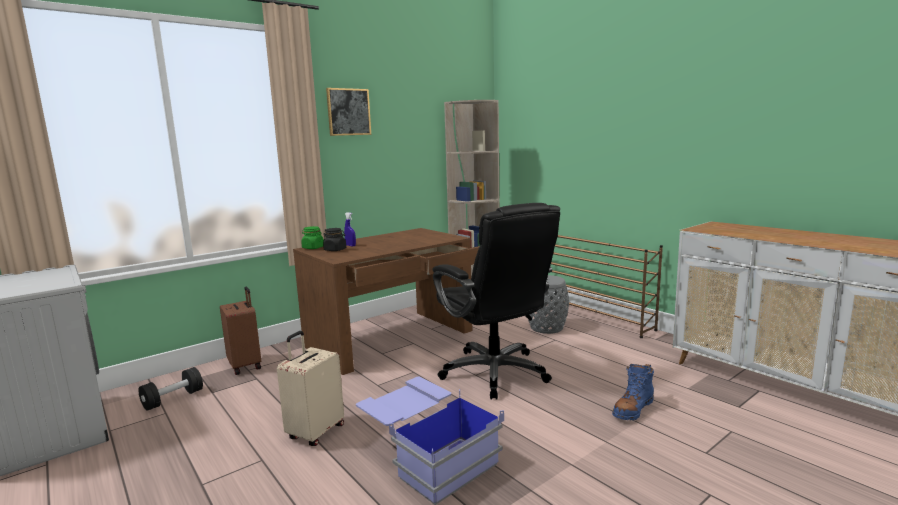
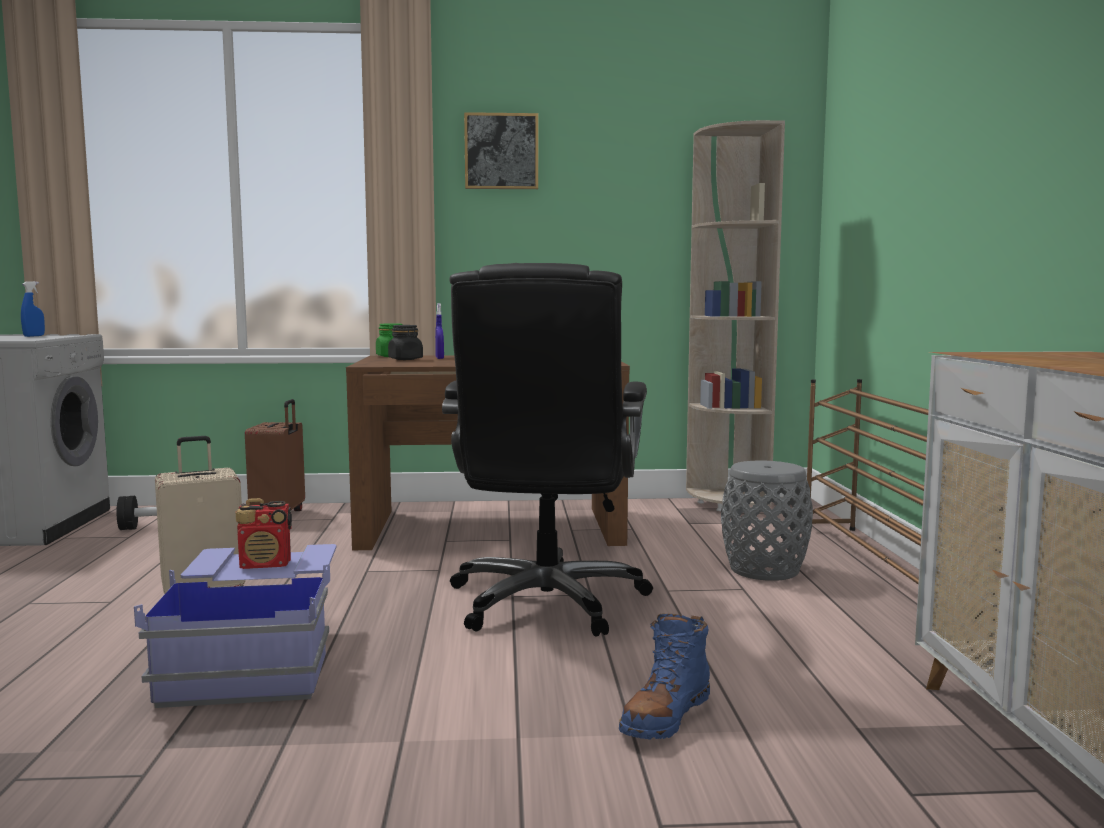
camera: 35 degrees right, 5 degrees down
(24, 277) = (34, 336): none -> blue spray bottle
(406, 401) = (266, 565): none -> radio
(633, 409) = (665, 716): blue boot -> blue boot turned 45 degrees counterclockwise

